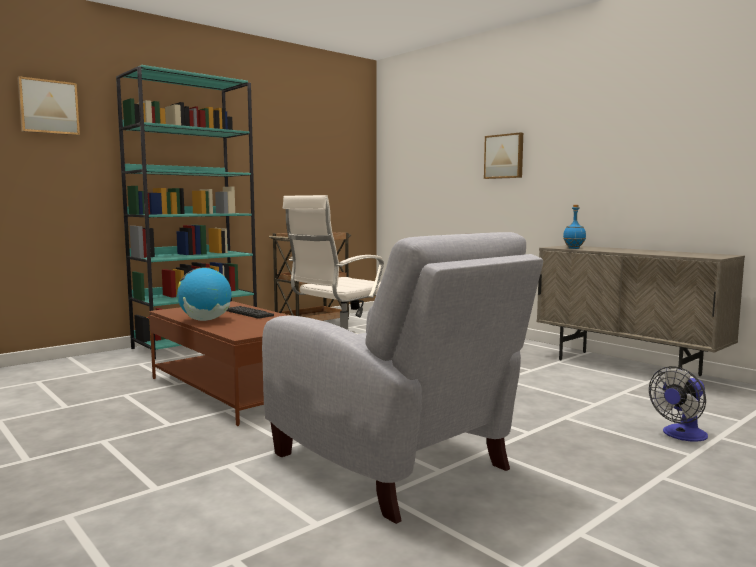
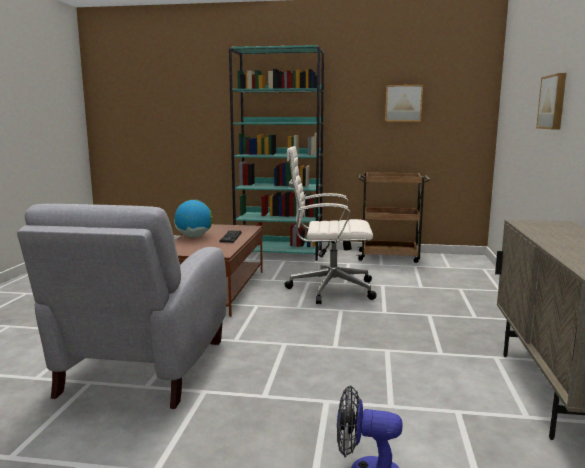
camera: 50 degrees right, 5 degrees up
(48, 107) = (200, 81): picture -> picture (403, 103)
(574, 248) = (528, 227): blue bottle -> none

